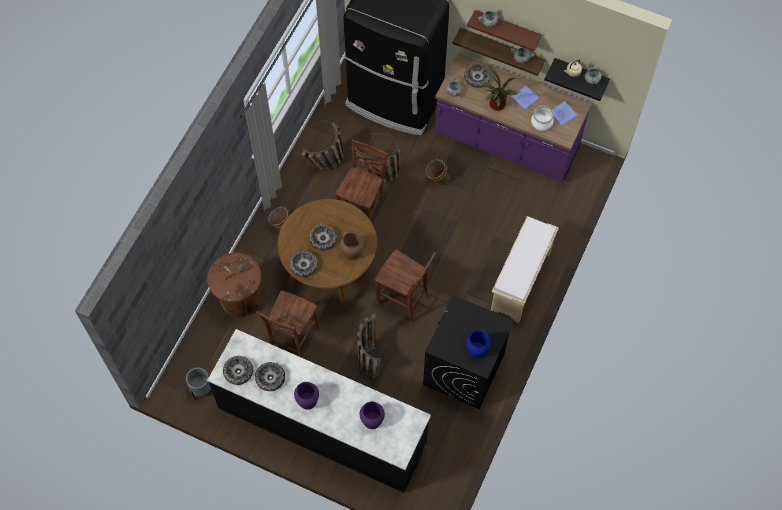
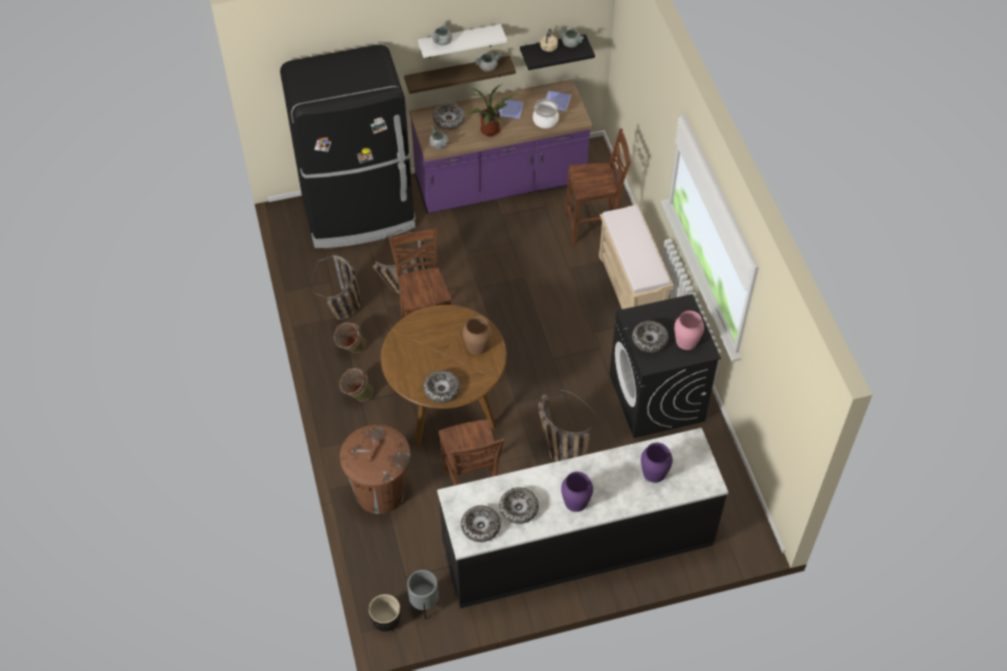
camera: 40 degrees left, 10 degrees down
(172, 382) = (385, 620): none -> black planter
(323, 239) = (437, 354): bowl -> bowl (649, 340)
(403, 301) = (542, 379): brown chair -> brown chair (594, 226)
(436, 179) = (467, 255): green bucket -> green bucket (350, 350)
(477, 350) = (687, 341): blue vase -> pink vase
(507, 28) = (459, 41): brown shelf -> white shelf

